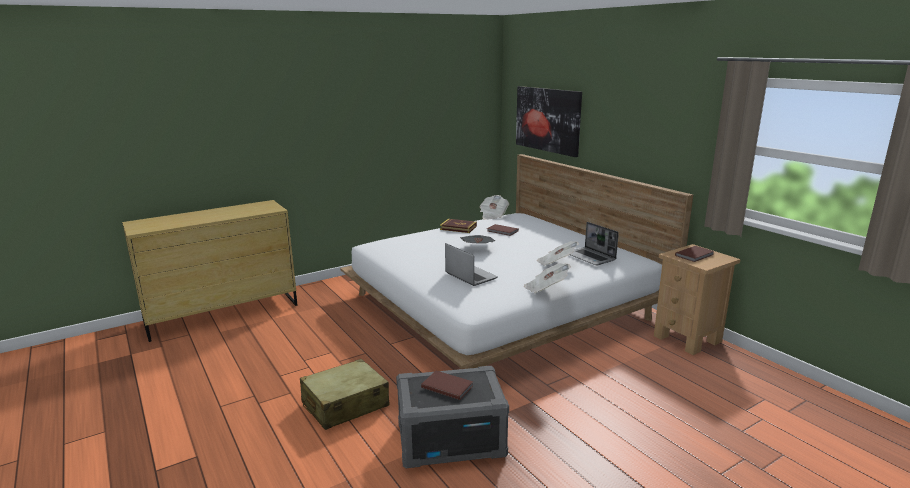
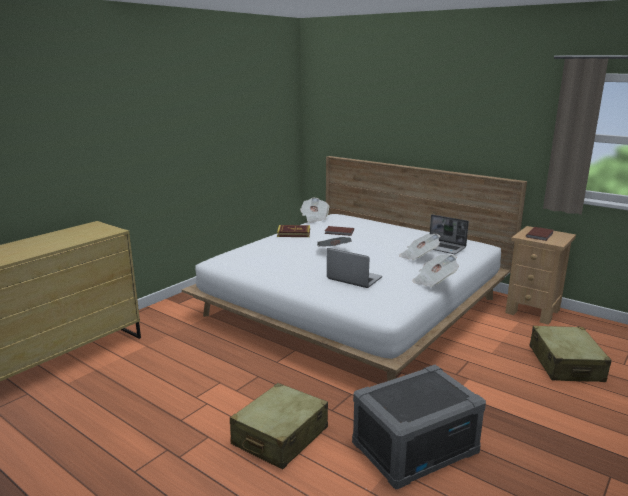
camera: 20 degrees left, 0 degrees up
(447, 386) = (414, 393): brown book -> none
(547, 120) = (359, 120): picture -> none
(674, 397) = (565, 364): none -> beige suitcase

